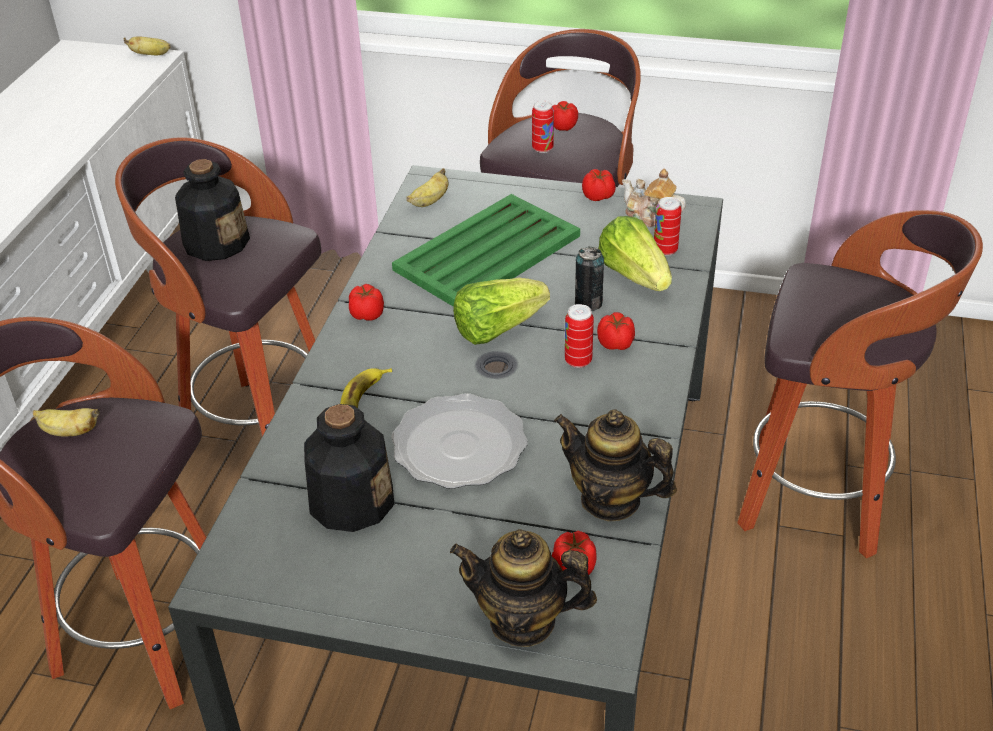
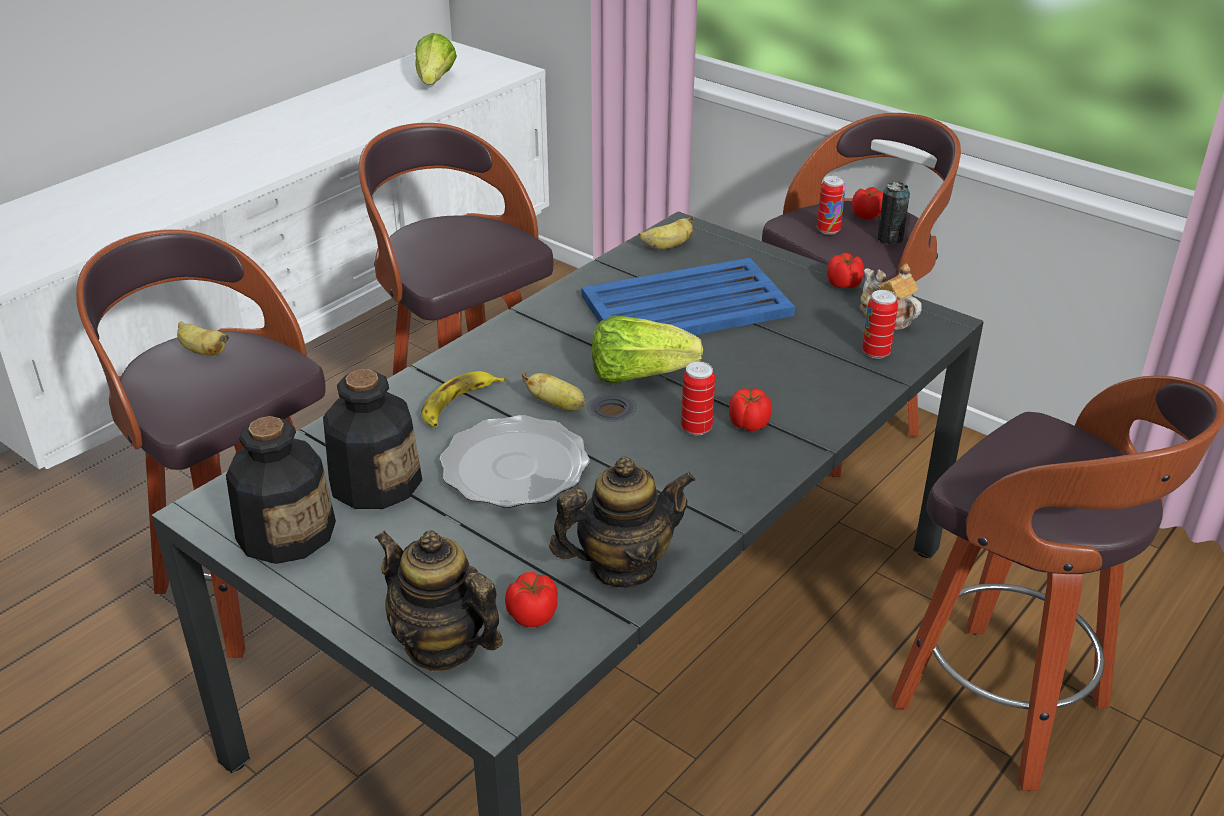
camera: 25 degrees right, 5 degrees down
(151, 55) = (514, 67): banana -> banana (557, 405)
(216, 243) = (450, 234): bottle -> bottle (286, 532)
(367, 314) = (526, 327): tomato -> none
(486, 253) = (684, 306): green tray -> blue tray
(588, 303) = (751, 379): can -> can (890, 239)
(611, 500) = (622, 566): teapot -> teapot turned 105 degrees clockwise
(634, 275) = (822, 367): lettuce -> lettuce (435, 81)

